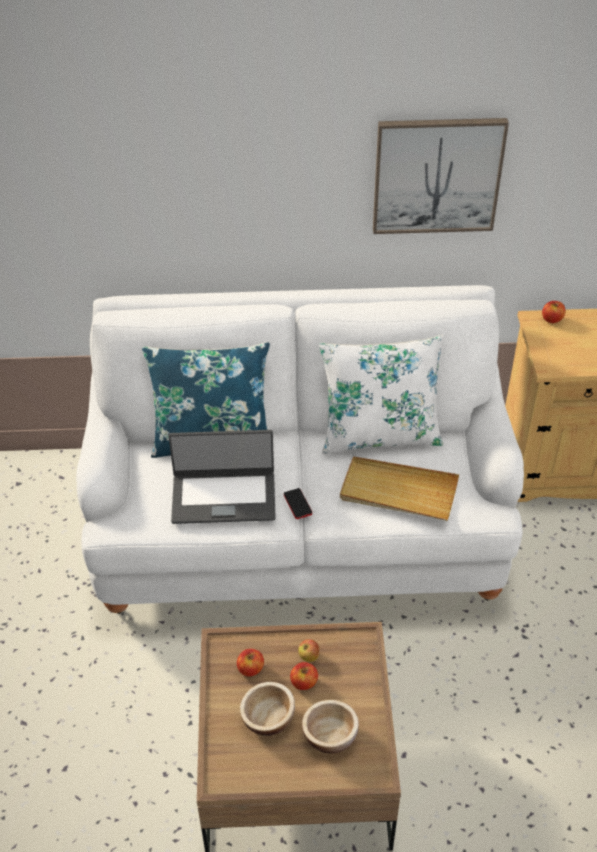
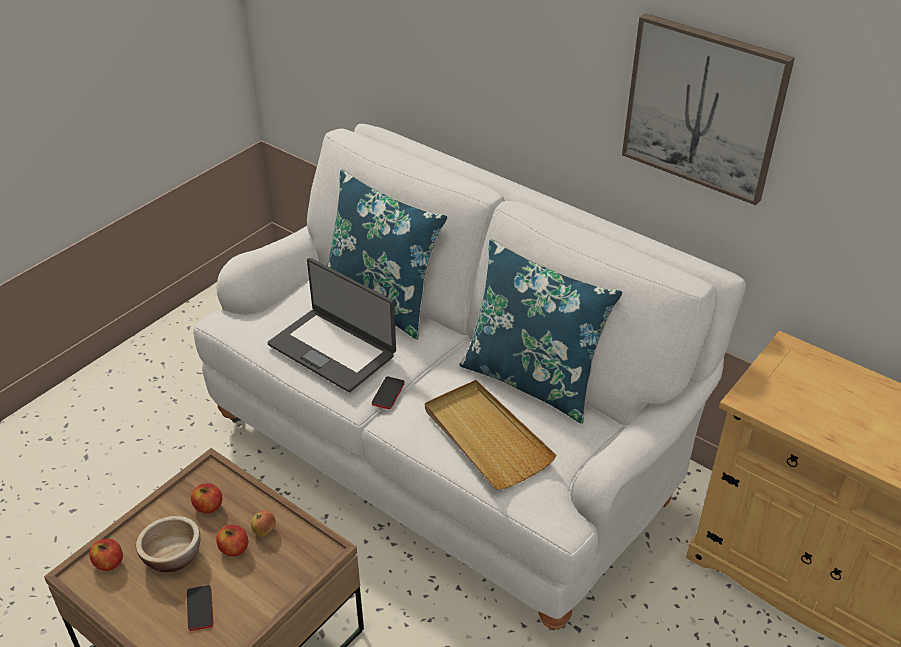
camera: 40 degrees right, 5 degrees down
(330, 735) = (200, 608): bowl -> phone
(379, 434) = (532, 380): white pillow -> blue pillow
(552, 319) = (809, 357): apple -> apple (109, 563)

